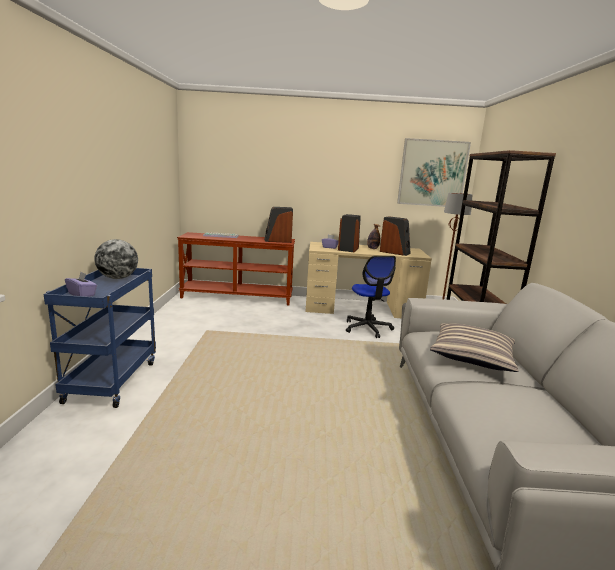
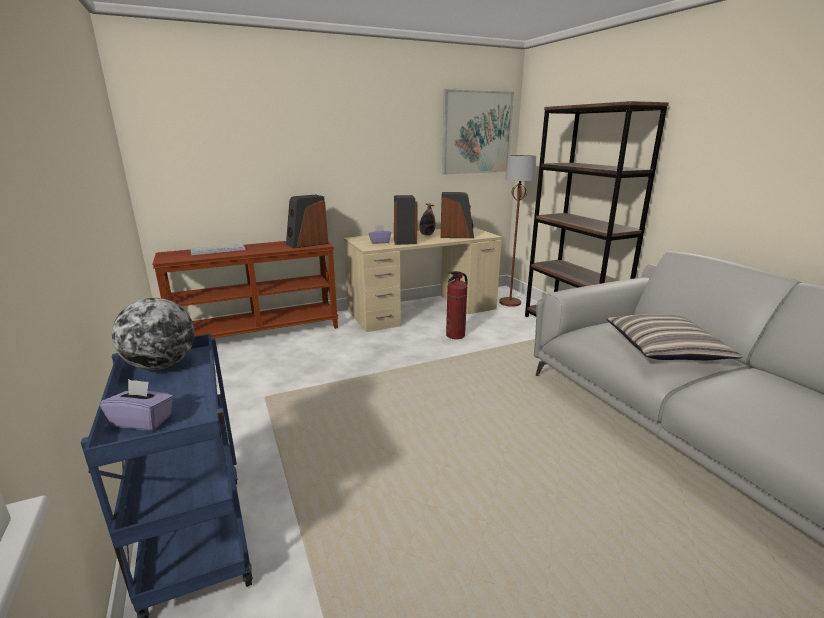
camera: 25 degrees left, 5 degrees up
(367, 328) = (455, 335): office chair -> fire extinguisher

